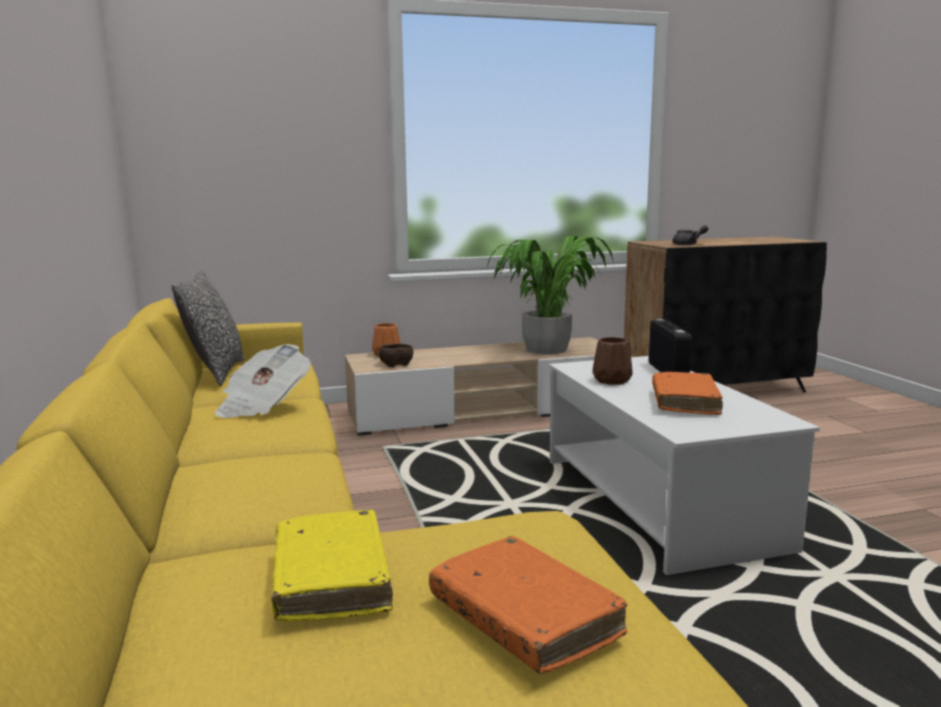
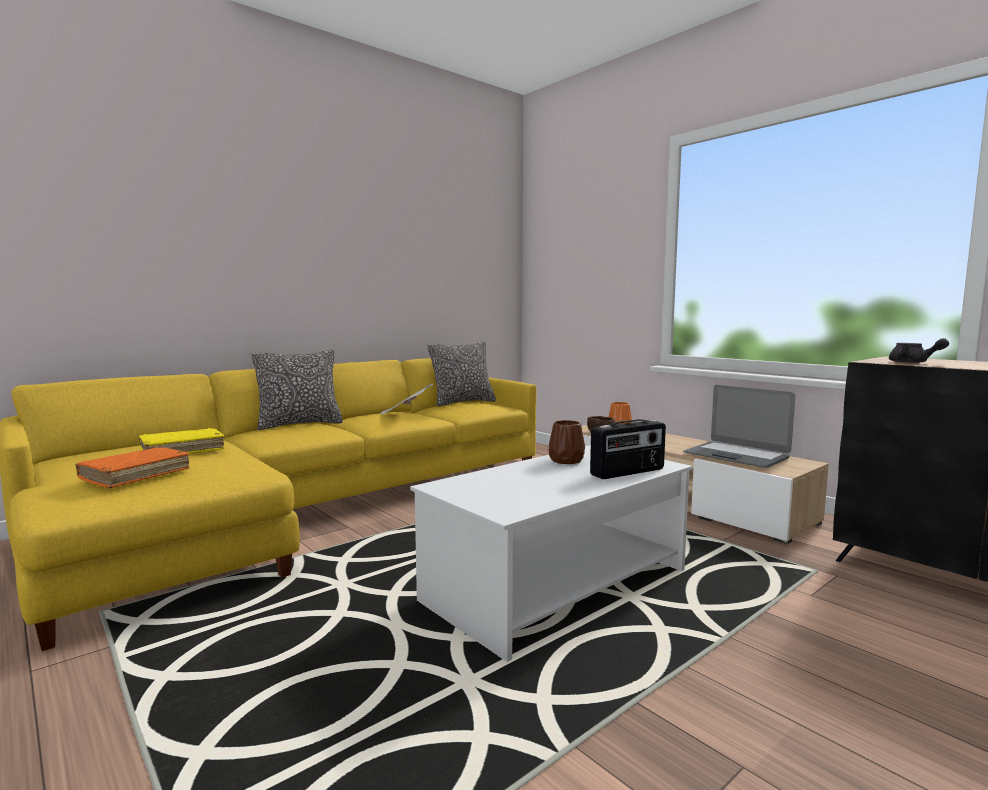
camera: 65 degrees right, 5 degrees down
(194, 477) = (299, 424): none -> pillow
(546, 349) = (736, 456): potted plant -> laptop
(684, 402) = (527, 482): orange book -> none

